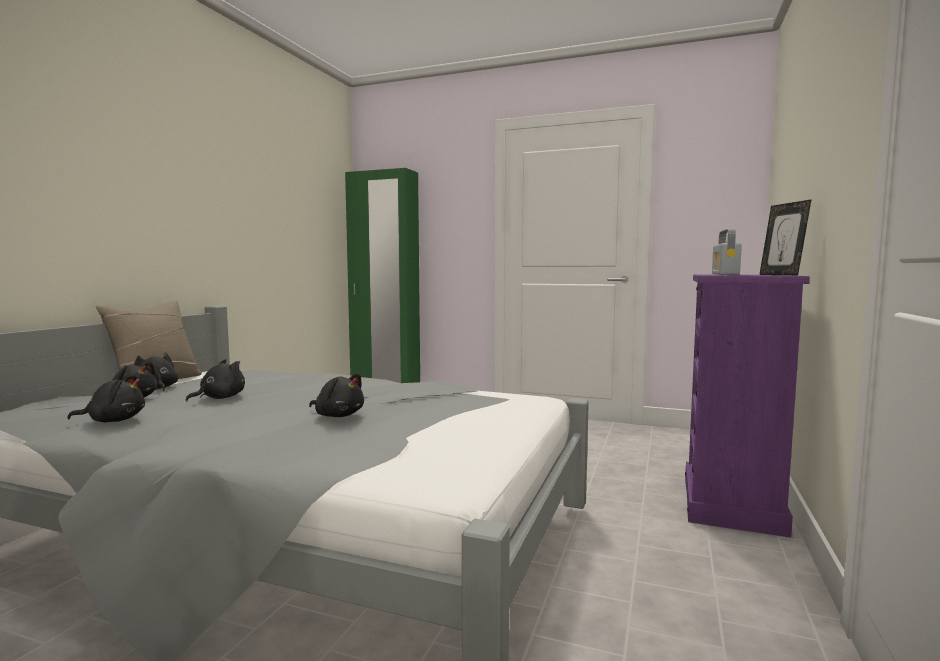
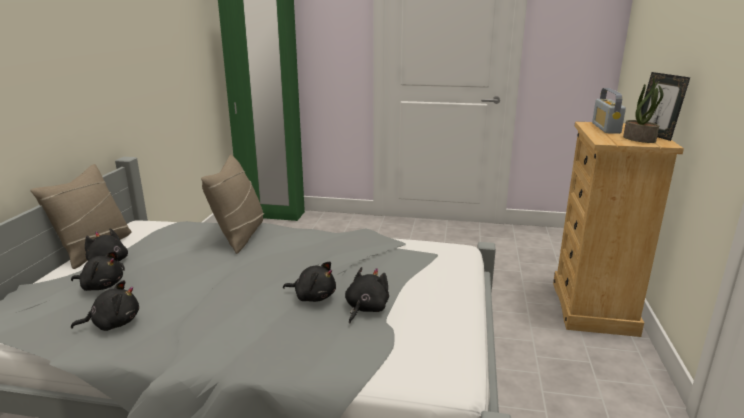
camera: 10 degrees left, 15 degrees up
(220, 398) = (184, 275): black plush toy -> black plush toy (365, 309)
(303, 378) = (239, 235): none -> beige pillow
(732, 504) = (593, 308): purple dresser -> beige dresser
(759, 275) = (640, 139): none -> potted plant

